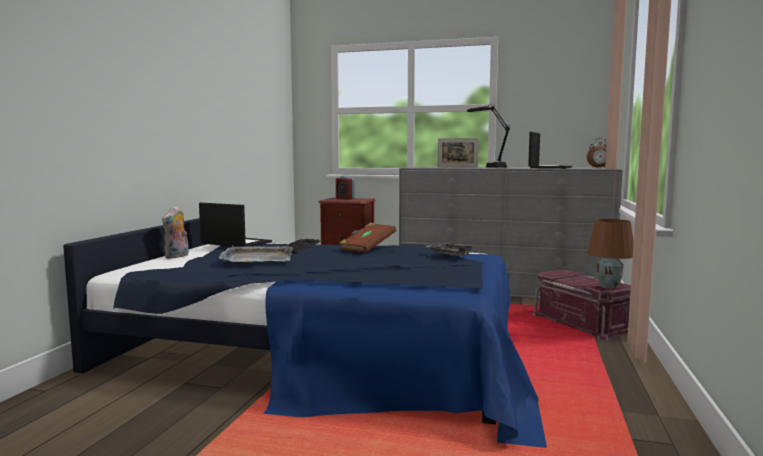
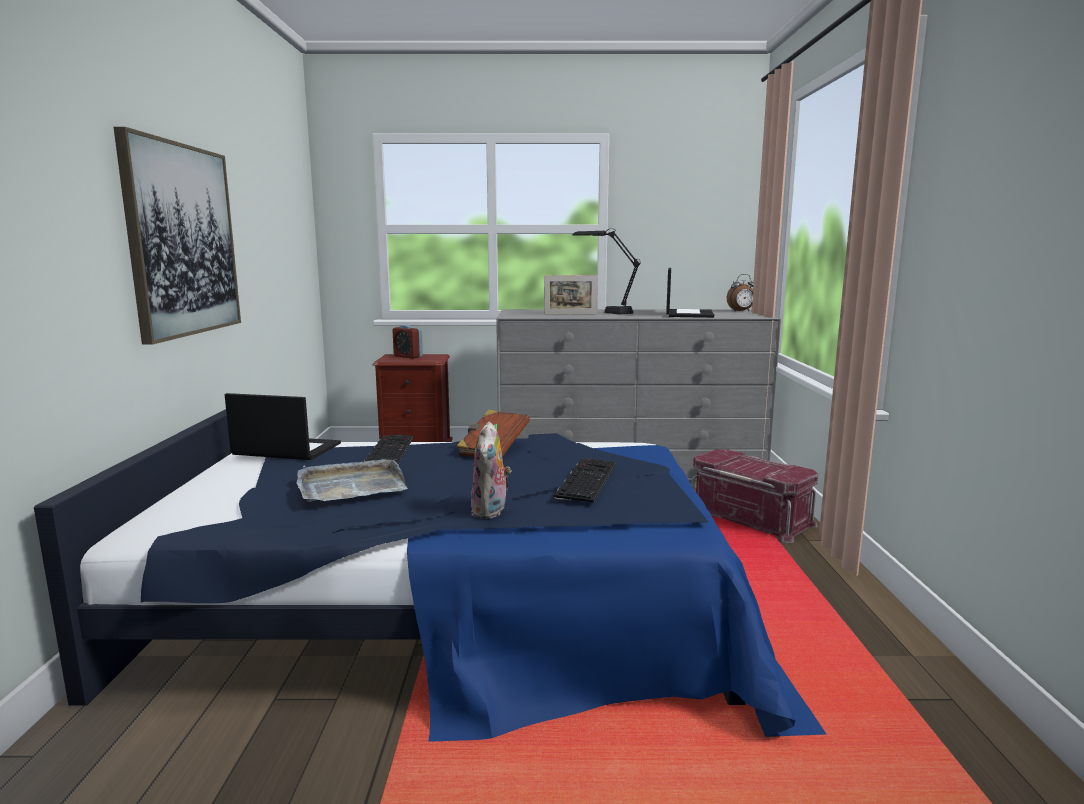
camera: 15 degrees left, 5 degrees up
(177, 256) = (208, 486): plush toy -> plush toy (491, 511)
(183, 106) = (182, 240): none -> picture
(414, 263) = (585, 479): none -> keyboard
(451, 255) = (616, 455): grey tray -> none
(609, 287) = (791, 475): brown table lamp -> none

